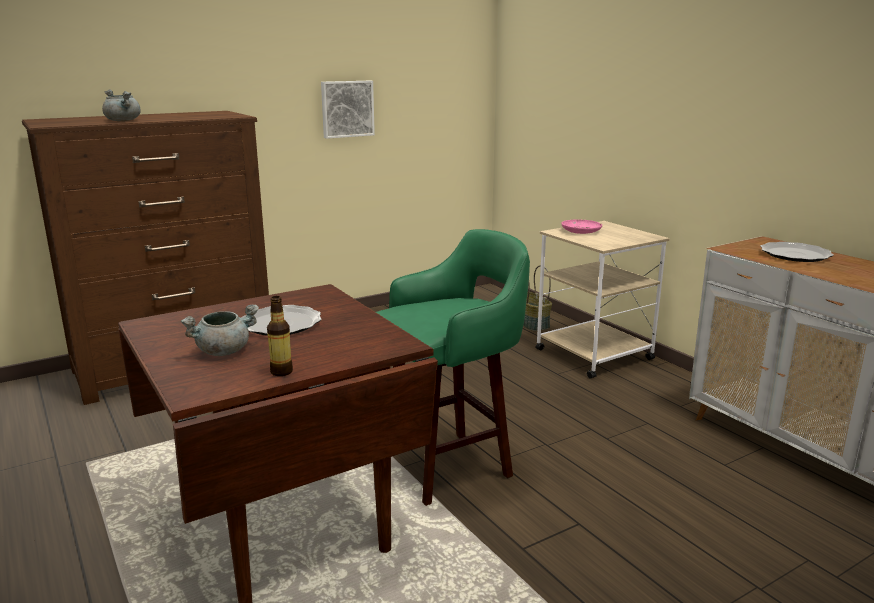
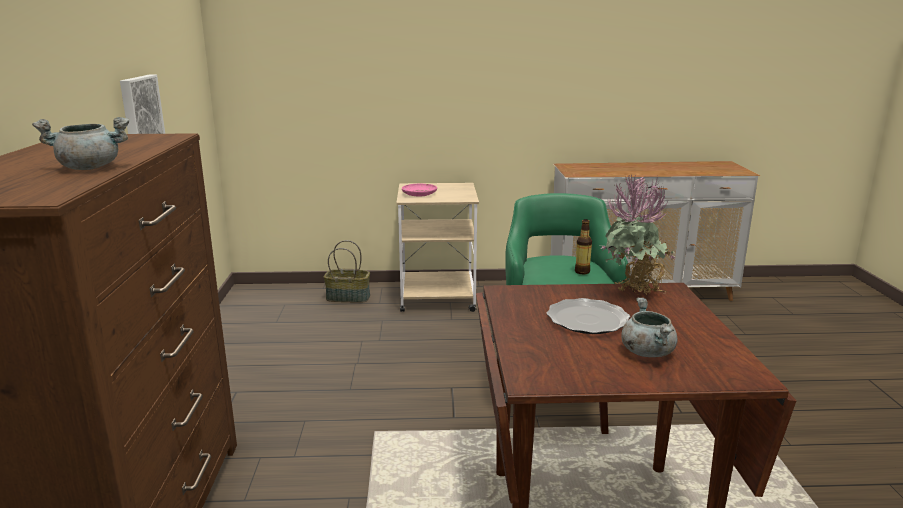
camera: 60 degrees left, 0 degrees up
(281, 372) = (711, 336): bottle -> bottle (582, 272)
(365, 332) = (634, 295): none -> potted plant
(794, 254) = (602, 168): plate -> none

